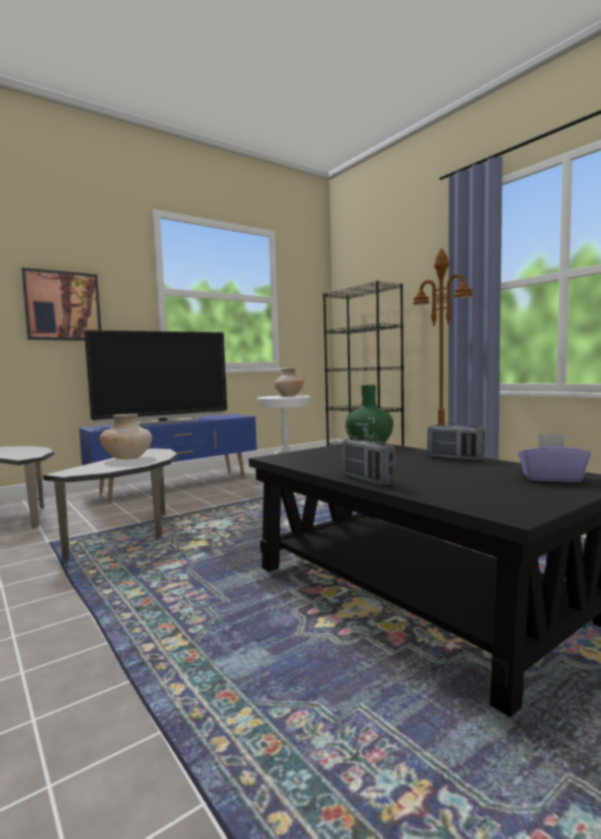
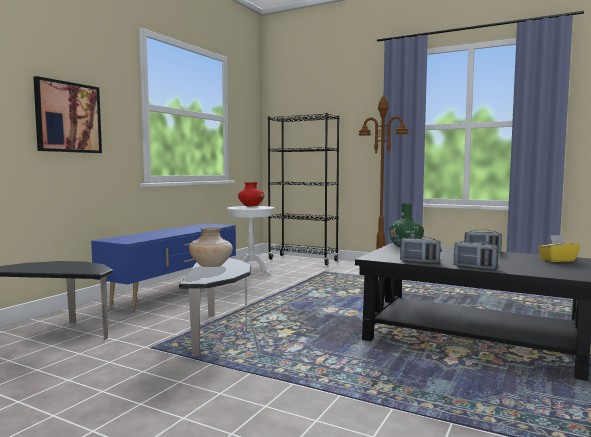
camera: 25 degrees left, 0 degrees up
(163, 422) = (167, 233): television -> none
(289, 395) = (251, 206): beige vase -> red vase
(316, 466) = (419, 261): none -> radio
(551, 478) = (557, 260): purple tissue box -> yellow tissue box

